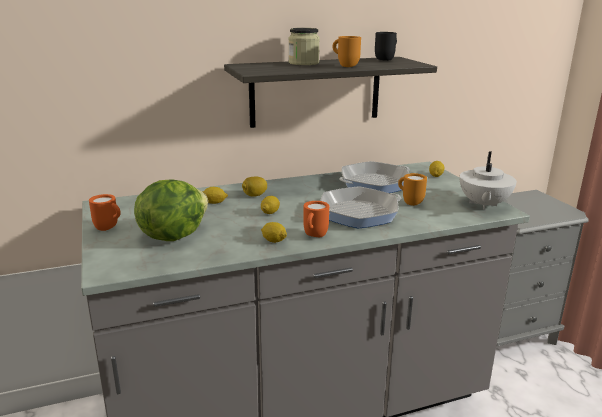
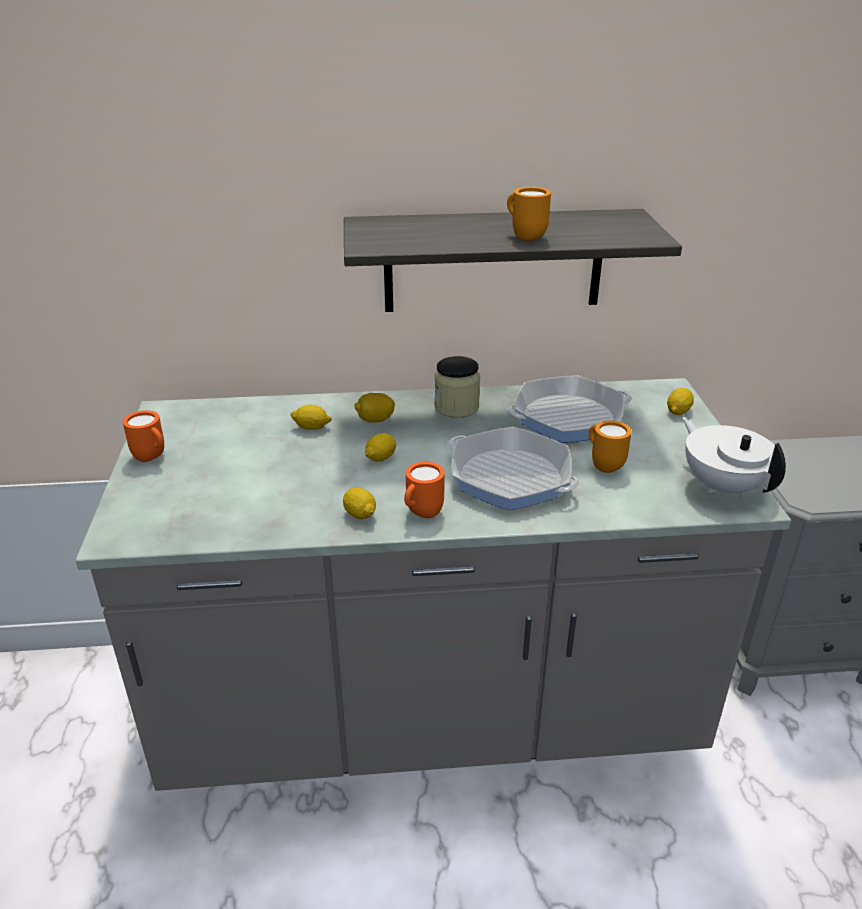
camera: 15 degrees right, 10 degrees up
(173, 235) = (228, 483): lettuce -> none
(303, 63) = (466, 222): jar -> jar (456, 407)
(358, 213) = (510, 477): frying pan -> frying pan turned 135 degrees counterclockwise
(386, 59) = (610, 219): black mug -> none
(483, 204) = (722, 486): white teapot -> white teapot turned 120 degrees clockwise

